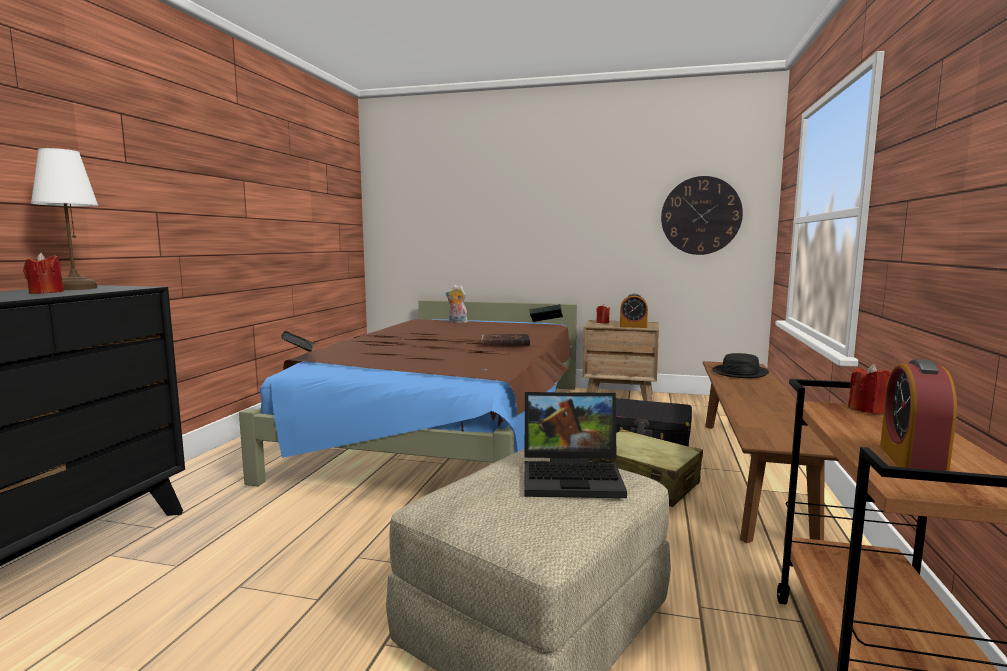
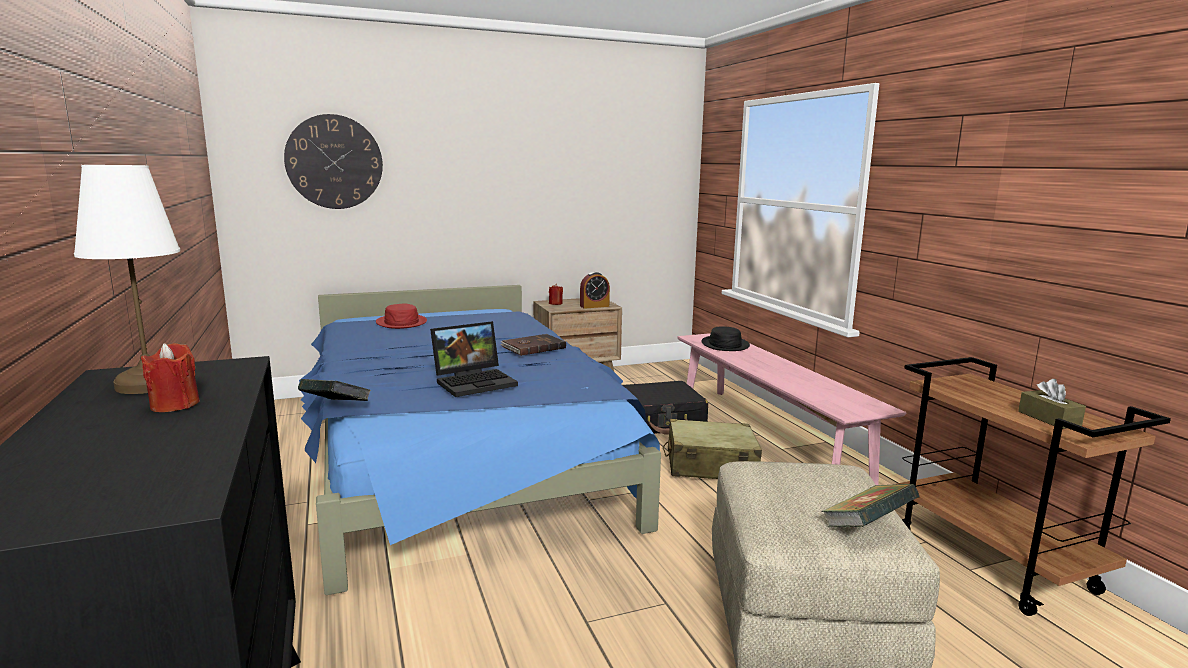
camera: 35 degrees left, 5 degrees up
(450, 426) = (457, 451): brown bed -> blue bed
(456, 322) = (402, 322): plush toy -> red hat
(546, 323) = (502, 311): book -> book (866, 528)
(574, 476) = (820, 480): laptop -> laptop (475, 381)
(701, 215) = (636, 186): wall clock -> wall clock (334, 162)
(750, 473) = (766, 435): brown bench -> pink bench
(867, 410) = (957, 381): red candle -> none
(911, 461) = (1049, 419): alarm clock -> brown tissue box

